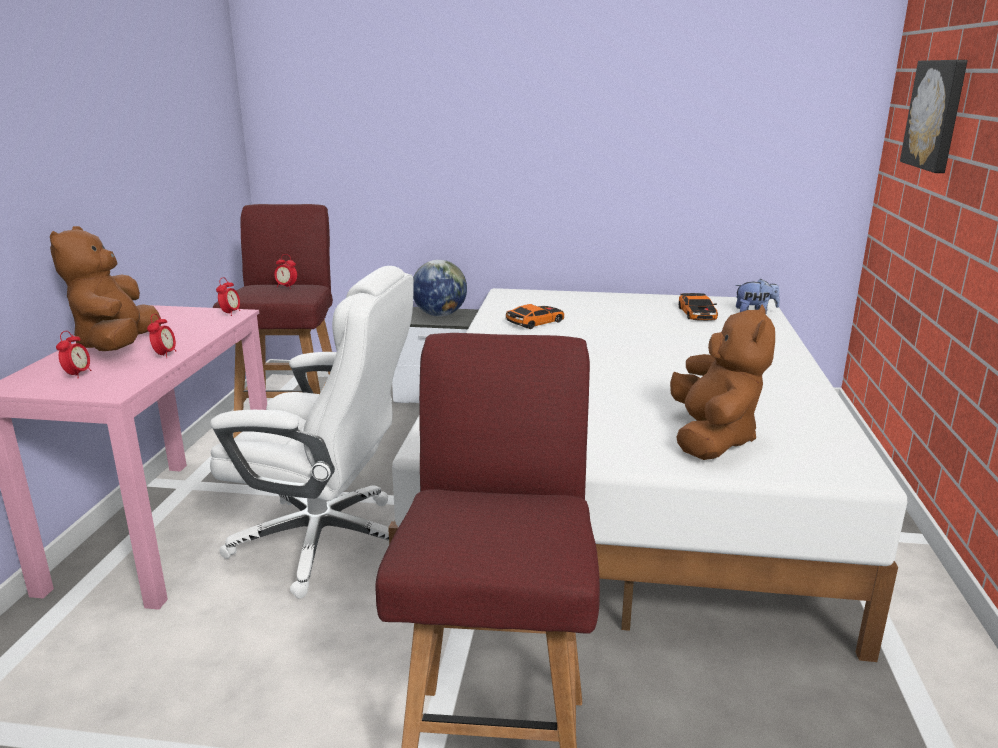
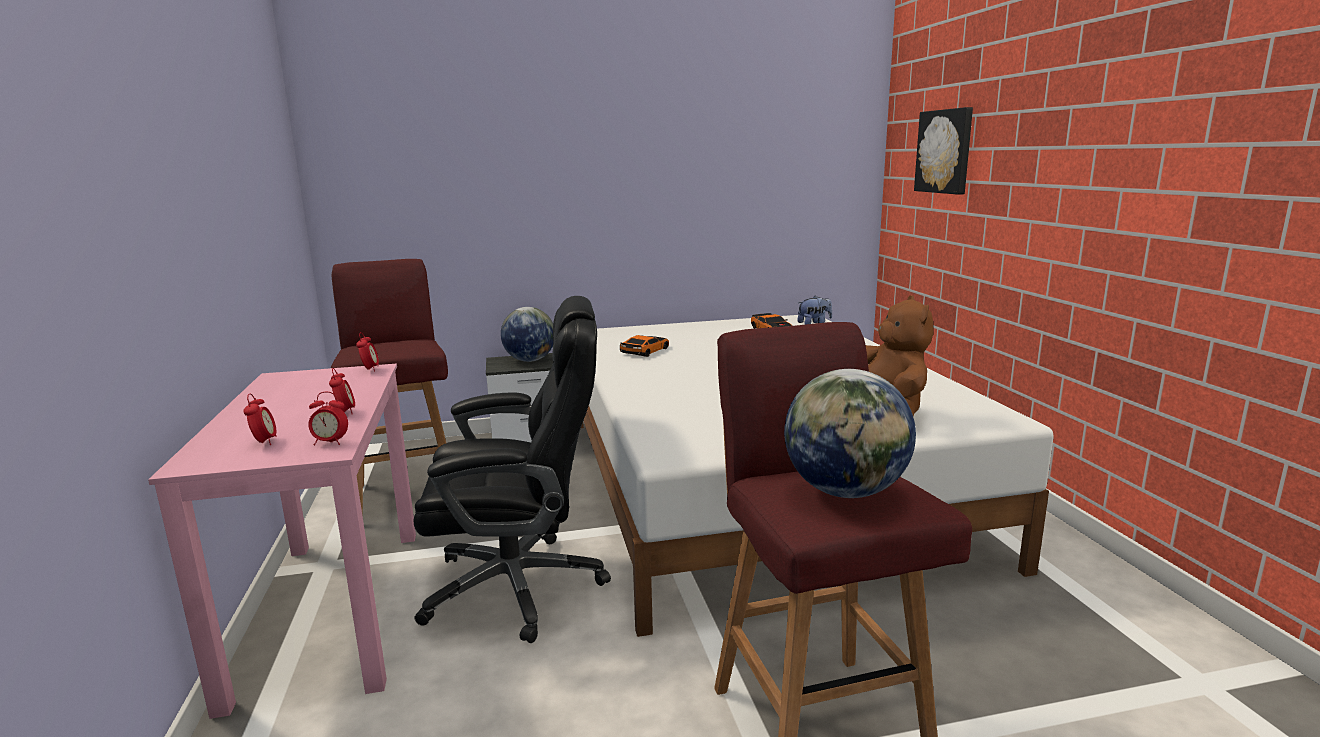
camera: 20 degrees left, 5 degrees down
(118, 347) = (279, 412): brown plush toy -> none
(286, 287) = (401, 342): alarm clock -> alarm clock (330, 442)
(326, 541) = (519, 586): white office chair -> black office chair
(489, 527) = (846, 491): none -> globe

